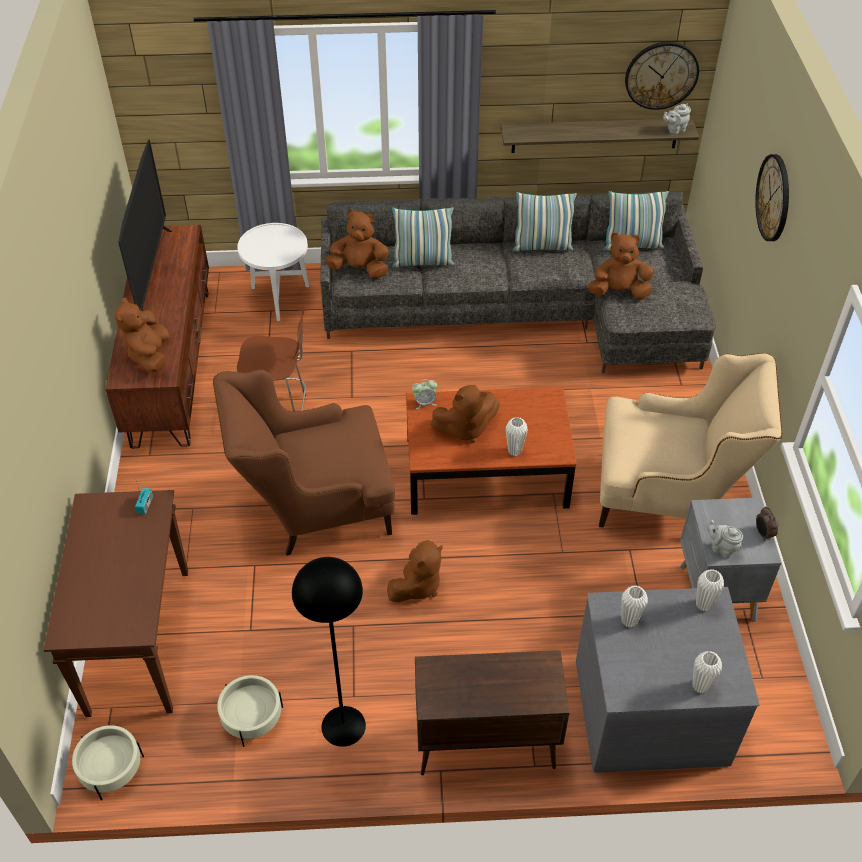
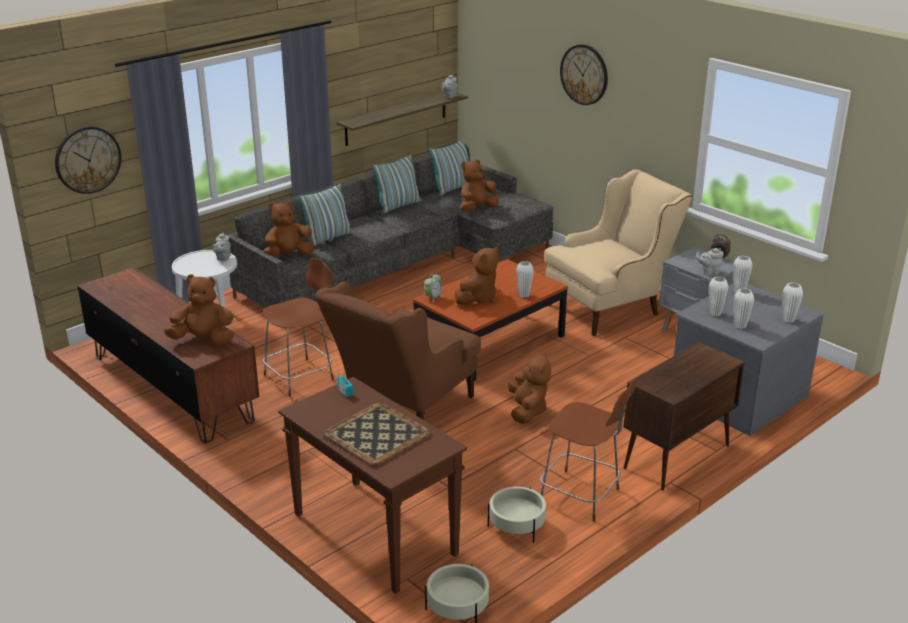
camera: 40 degrees left, 20 degrees down
(108, 576) = (377, 434): none -> tray
(150, 355) = (203, 340): brown plush toy -> brown plush toy turned 135 degrees clockwise
(152, 272) = (132, 301): television -> none
(293, 246) = (223, 258): none -> grey teapot
(343, 726) = (582, 496): black floor lamp -> brown stool
(632, 658) = (740, 326): none -> white vase
(661, 75) = (429, 59): wall clock -> wall clock (88, 159)

